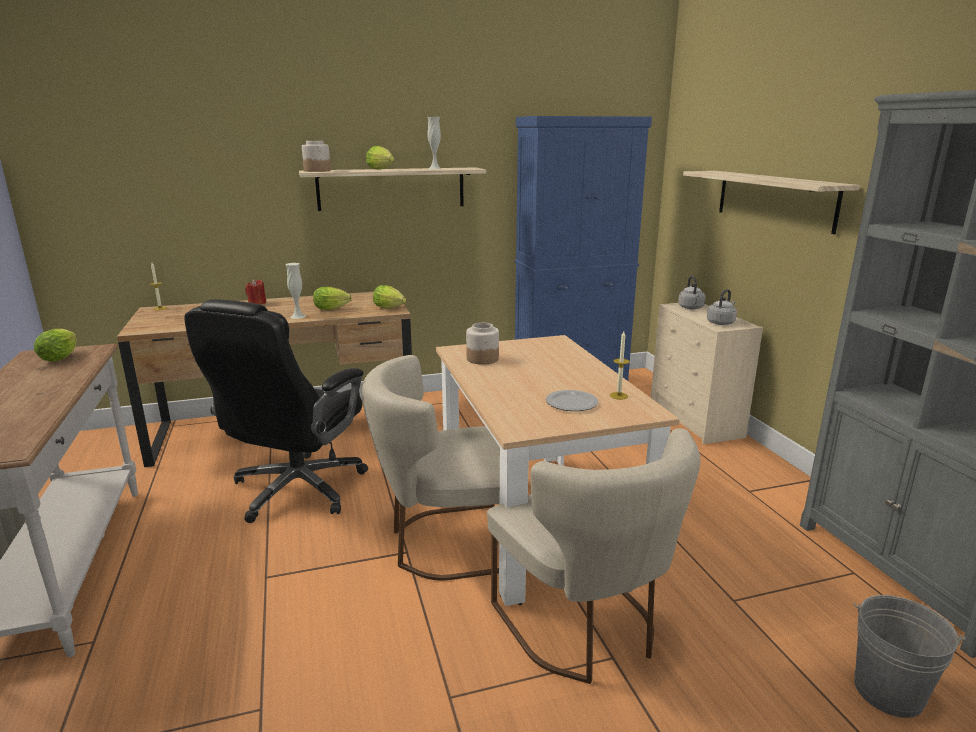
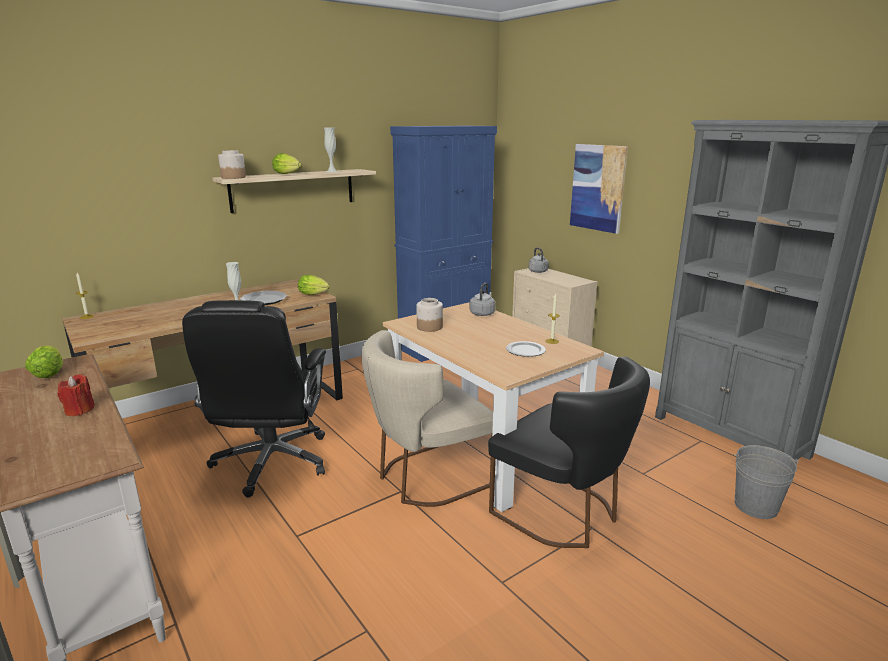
camera: 20 degrees left, 0 degrees up
(257, 303) = (183, 302): red candle -> red candle (79, 410)
(333, 309) = (263, 300): lettuce -> plate
(585, 629) = (563, 514): beige chair -> black chair
(721, 322) = (568, 280): grey kettle -> grey kettle (482, 313)
(774, 199) = (598, 188): shelf -> picture

